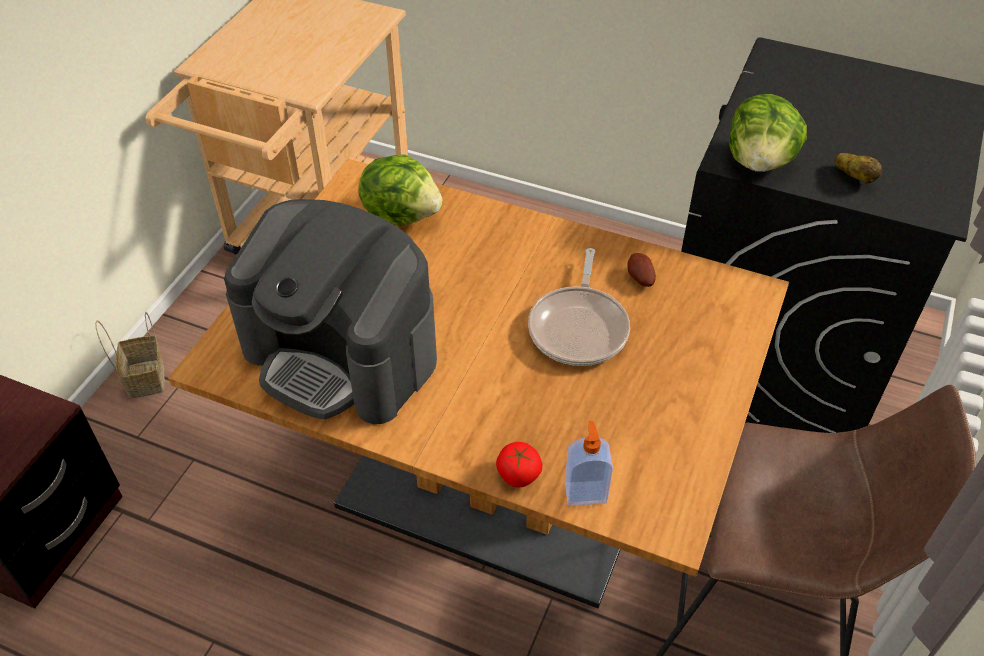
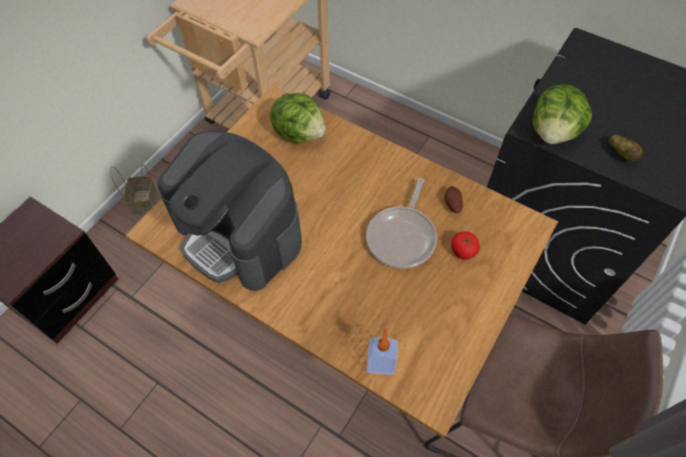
camera: 10 degrees right, 10 degrees up
(518, 475) = (337, 343): tomato -> tomato (462, 251)

